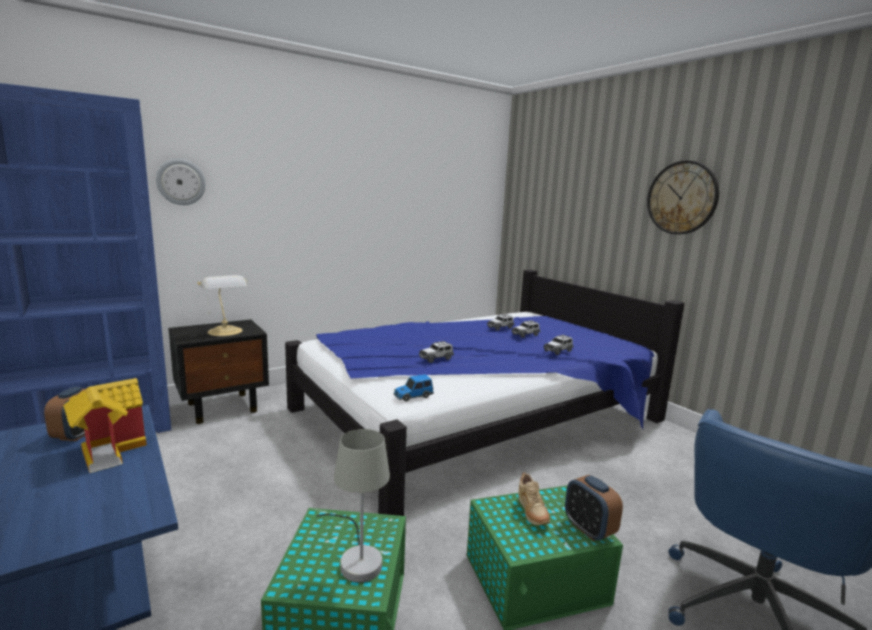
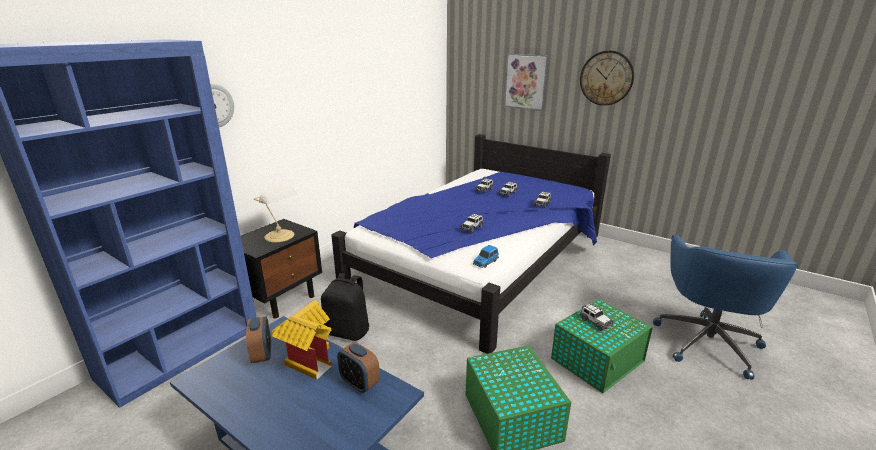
camera: 20 degrees left, 10 degrees up
(252, 455) = (348, 331): none -> black backpack
(357, 557) = (527, 378): grey table lamp -> none
(531, 513) = (595, 322): beige shoe -> toy car
(585, 205) = (526, 82): none -> picture
(589, 529) = (630, 323): alarm clock -> alarm clock (359, 383)

